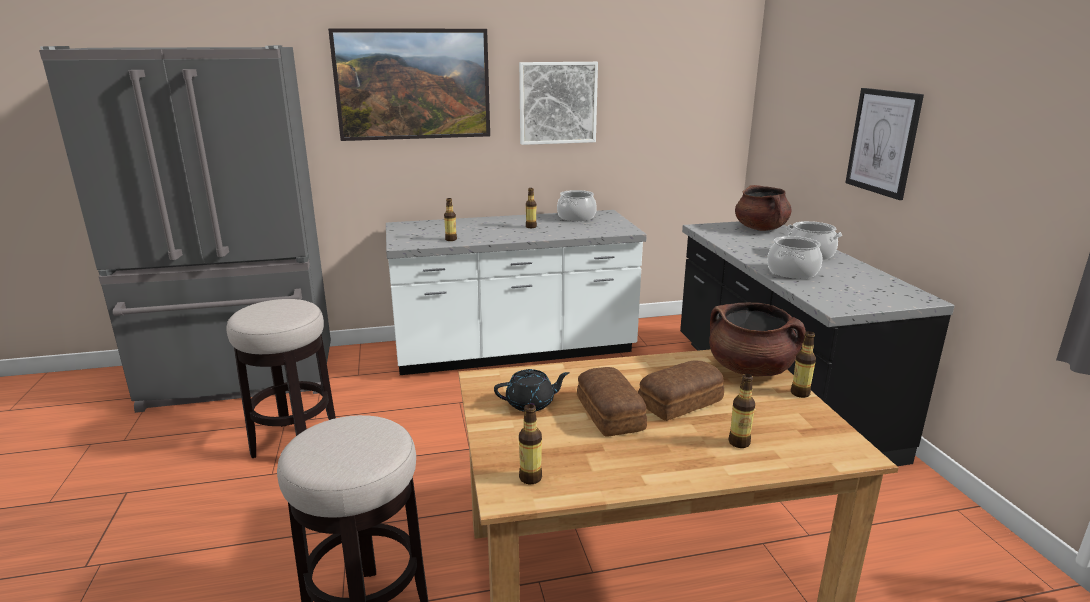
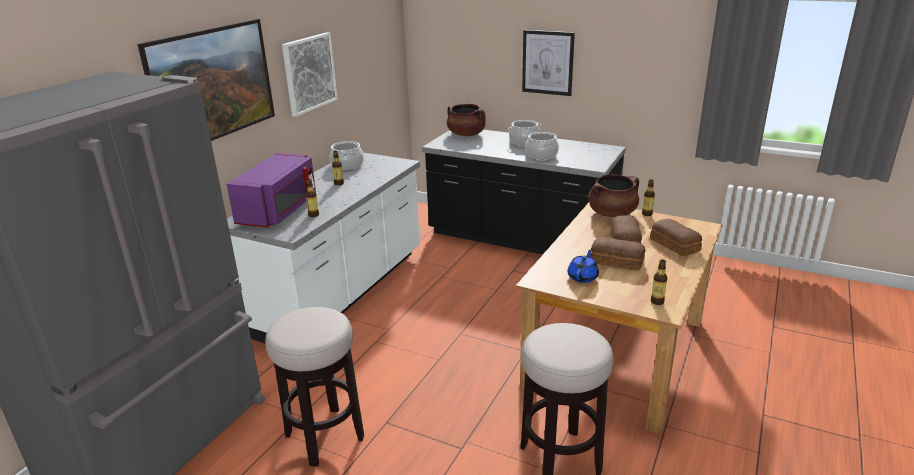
camera: 50 degrees left, 5 degrees up
(441, 228) = (279, 210): none -> purple microwave
(531, 403) = (583, 277): black teapot -> blue teapot
(739, 442) = (674, 244): bottle -> bread

